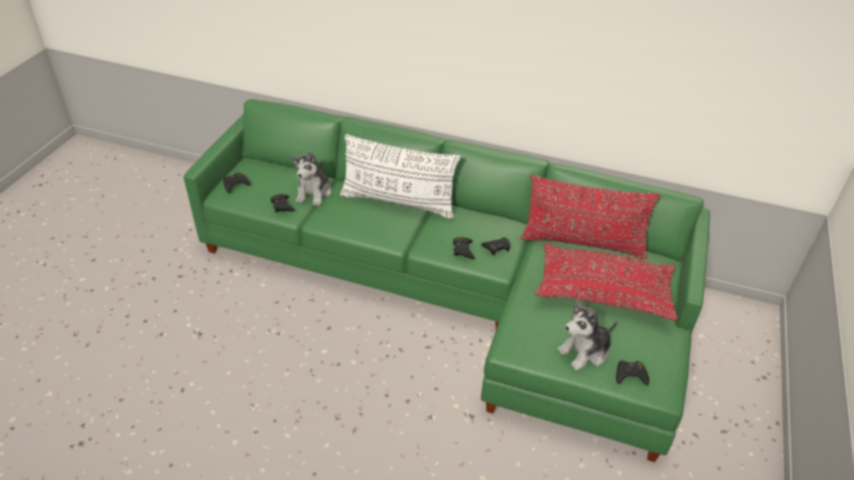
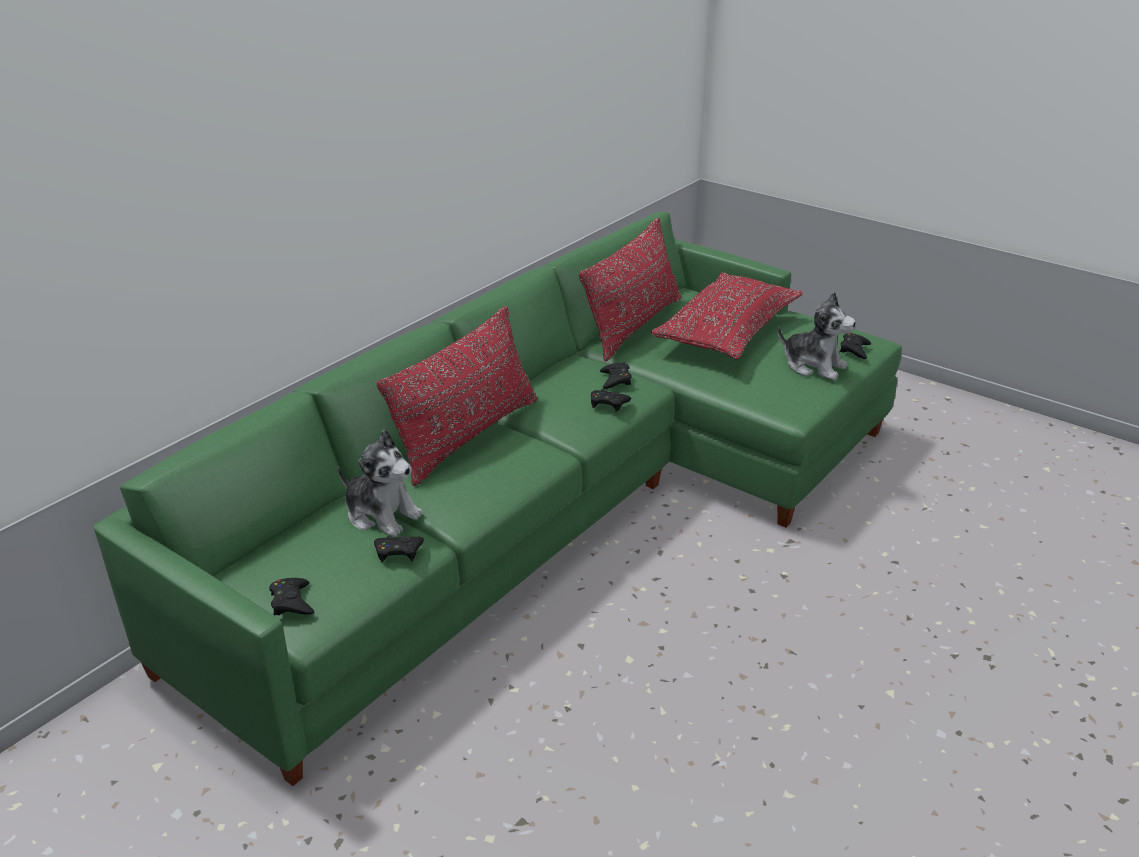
camera: 70 degrees left, 10 degrees down
(398, 202) = (467, 436): white pillow -> red pillow
(585, 351) = (814, 366): plush toy -> plush toy turned 45 degrees counterclockwise

